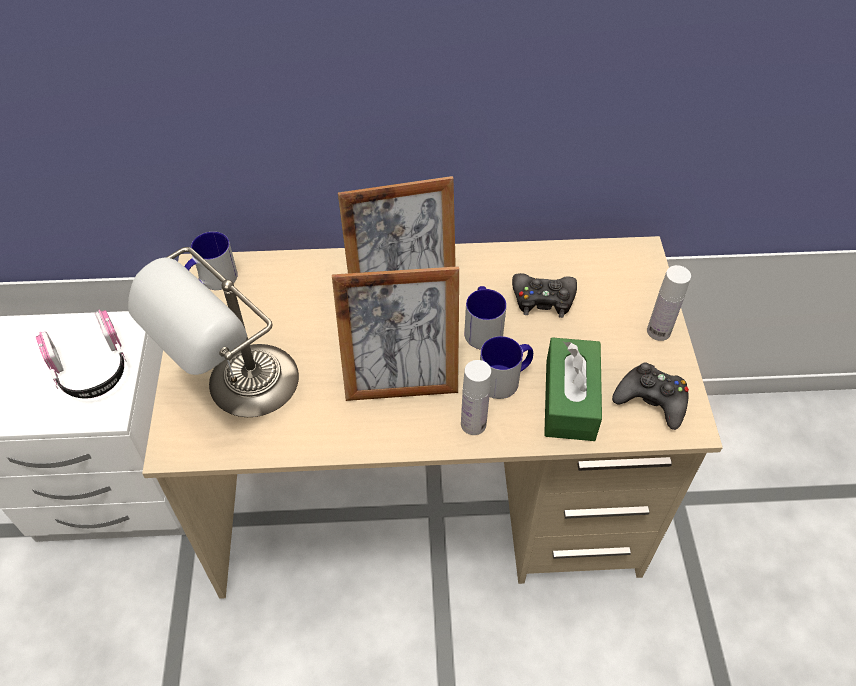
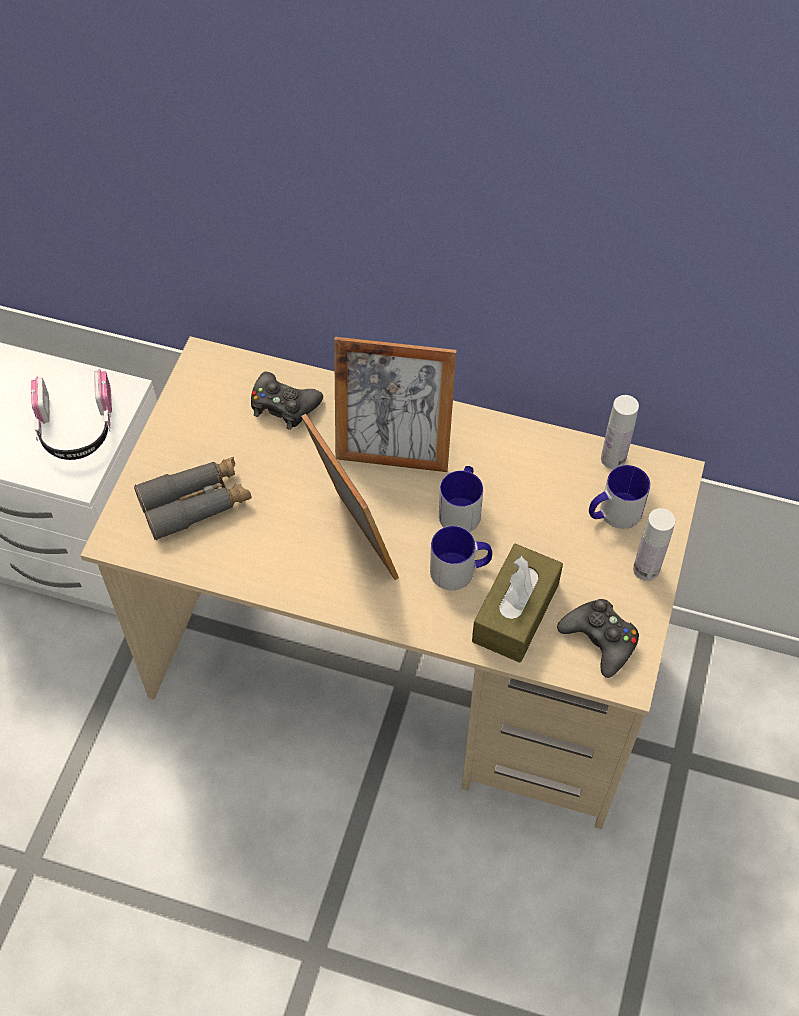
camera: 20 degrees right, 5 degrees up
(212, 280) = (212, 375): mug -> mug (613, 514)
(239, 392) = (195, 503): white table lamp -> grey binoculars
(401, 383) = (354, 542): picture frame -> picture frame turned 135 degrees counterclockwise
(473, 424) = (407, 606): white bottle -> white bottle (613, 459)
(543, 299) = (539, 497): black game controller -> black game controller (283, 406)
(570, 399) = (515, 612): green tissue box -> brown tissue box

